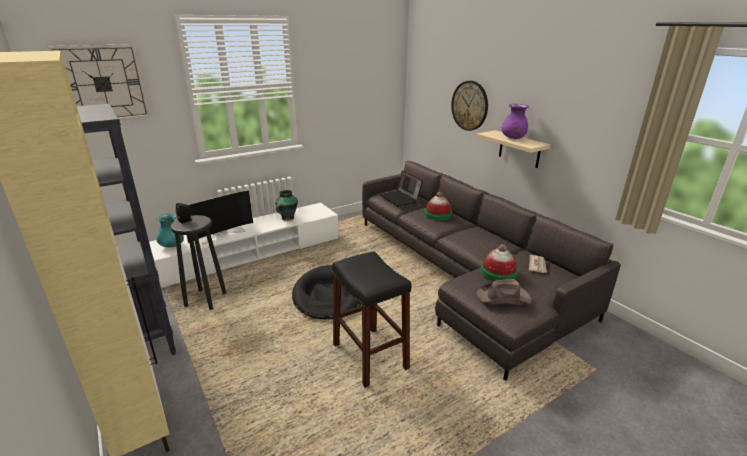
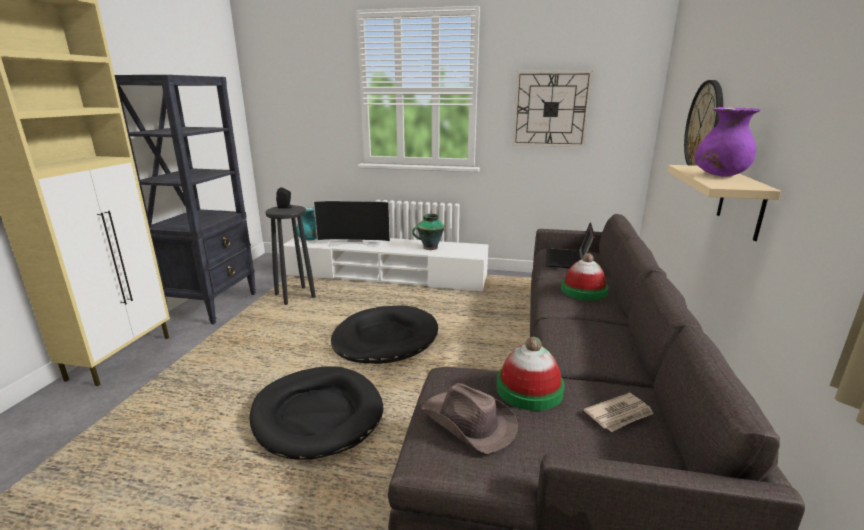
camera: 45 degrees right, 5 degrees down
(102, 84) = (291, 77): wall clock -> wall clock (550, 109)
(370, 356) = (317, 414): black stool -> black dog bed

